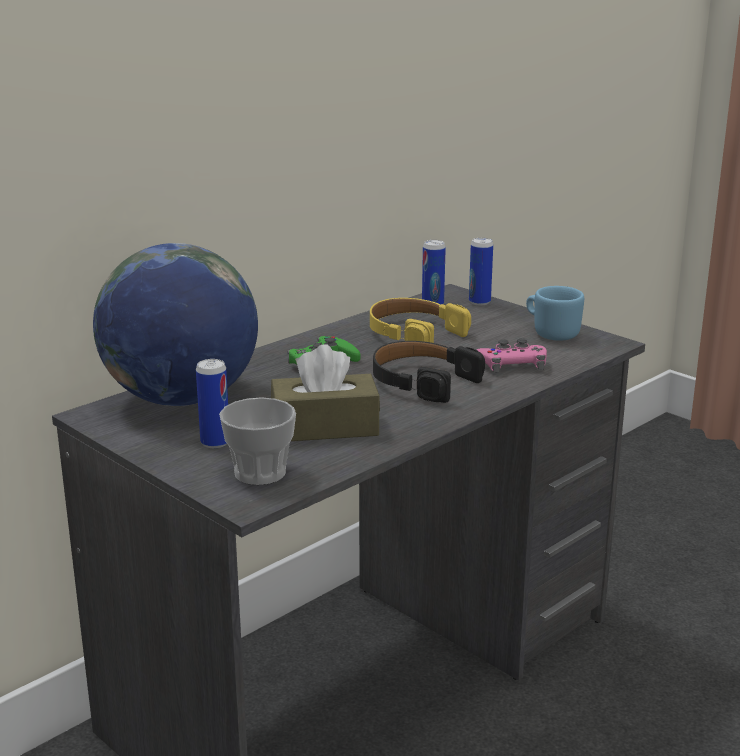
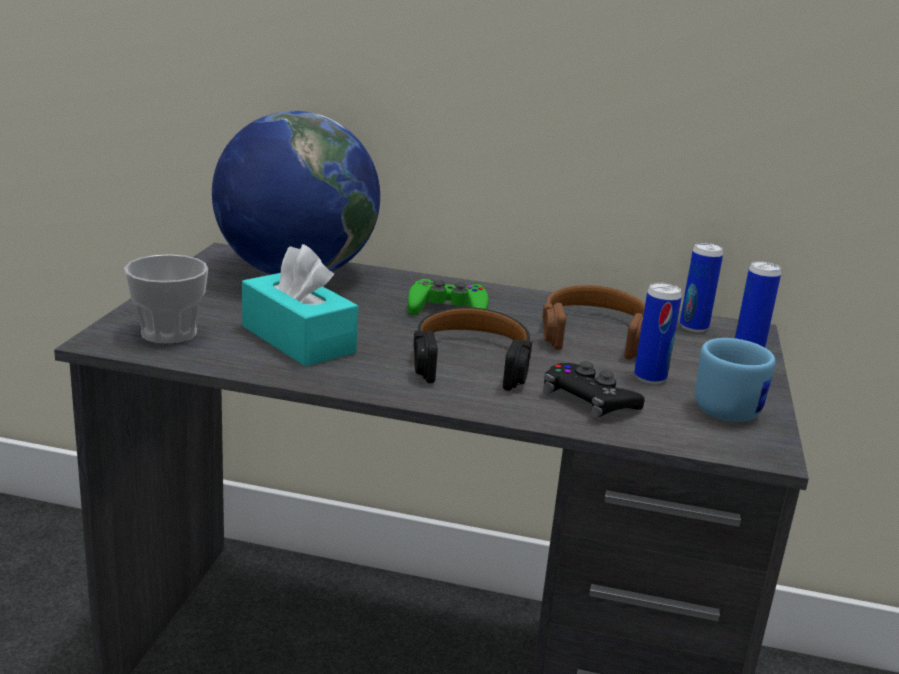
camera: 55 degrees right, 0 degrees up
(215, 442) = (217, 304): can -> can (650, 377)
(325, 427) = (298, 339): brown tissue box -> turquoise tissue box
(414, 333) = (594, 333): yellow headphones -> brown headphones
(512, 365) = (589, 400): pink game controller -> black game controller

